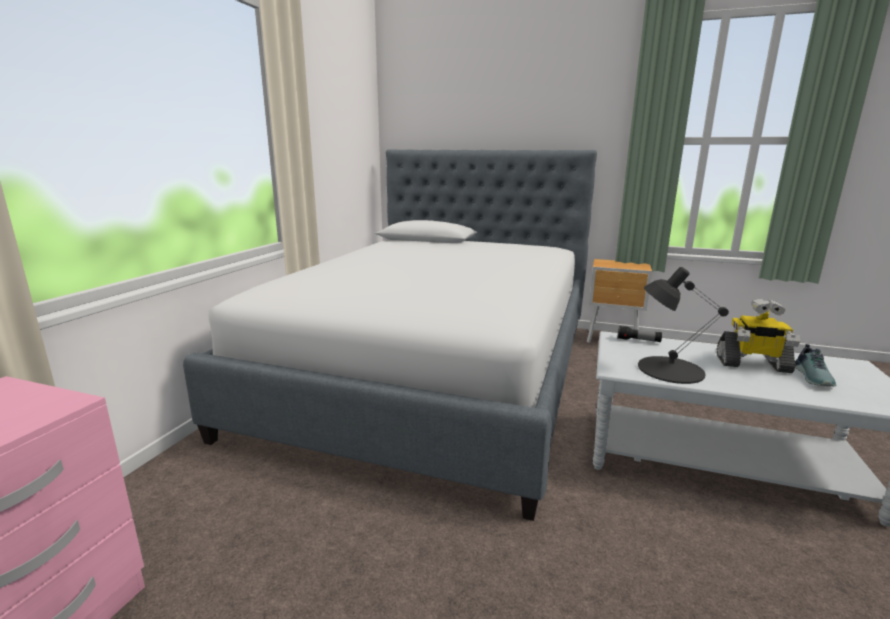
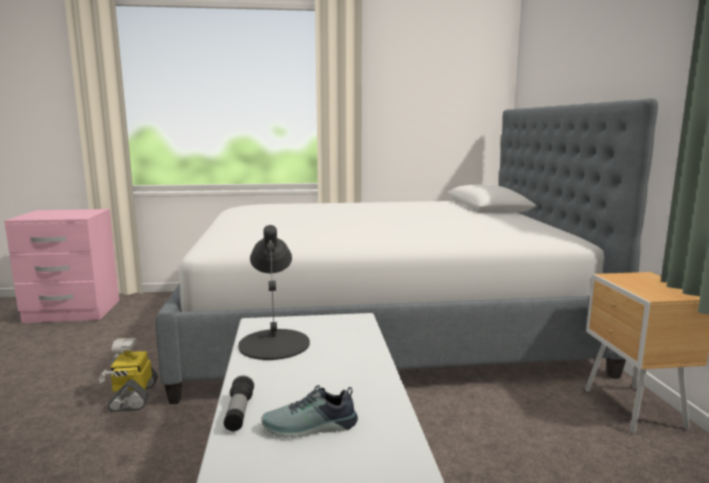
camera: 65 degrees right, 5 degrees down
(638, 340) = (355, 328): flashlight -> flashlight (239, 413)
(752, 364) = (329, 387): toy robot -> toy robot (133, 396)

